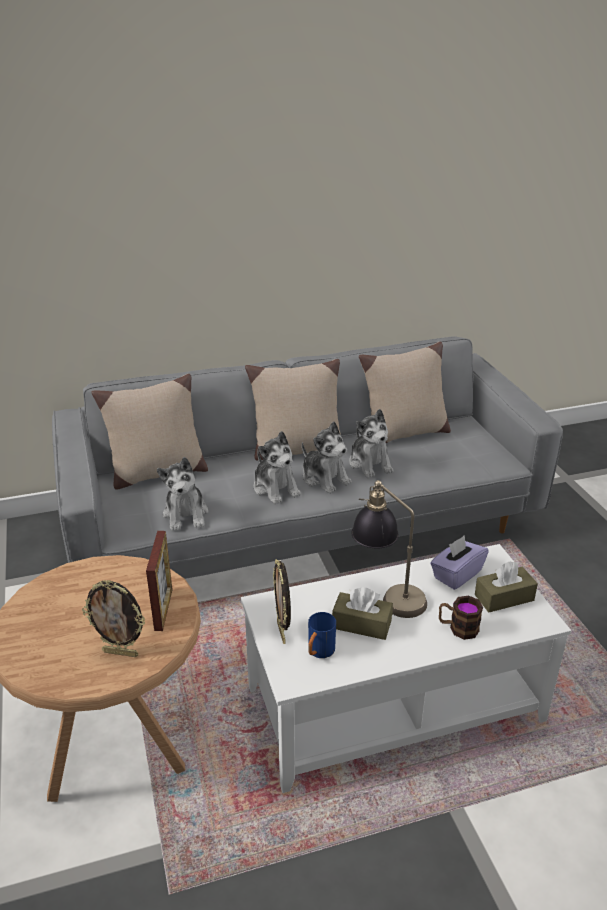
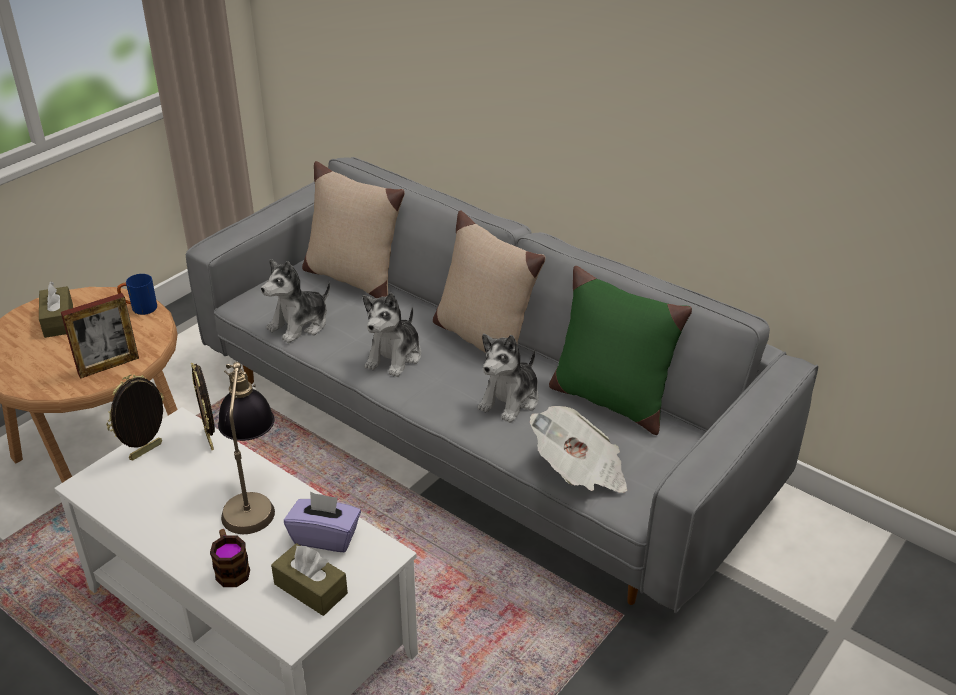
camera: 55 degrees right, 5 degrees up
(121, 653) = (41, 370): picture frame -> picture frame (210, 439)
(319, 652) = (132, 486): blue mug -> blue mug (139, 308)
(325, 478) = (446, 380): plush toy -> none
(361, 624) = (191, 498): brown tissue box -> brown tissue box (58, 321)
(403, 433) = (609, 399): beige pillow -> green pillow
(460, 466) = (579, 471): none -> newspaper

